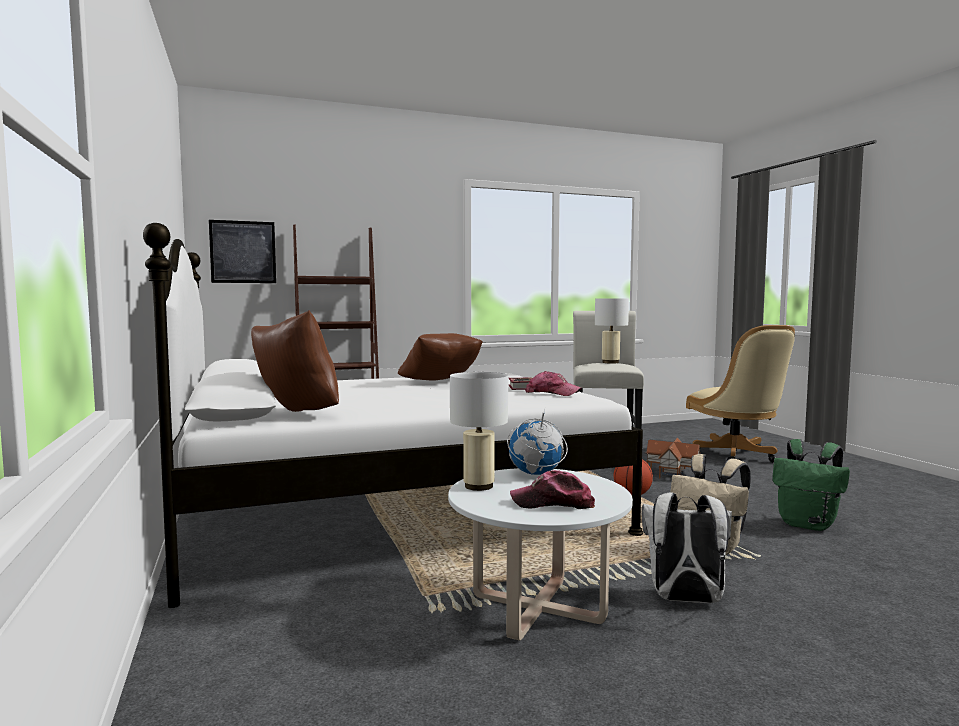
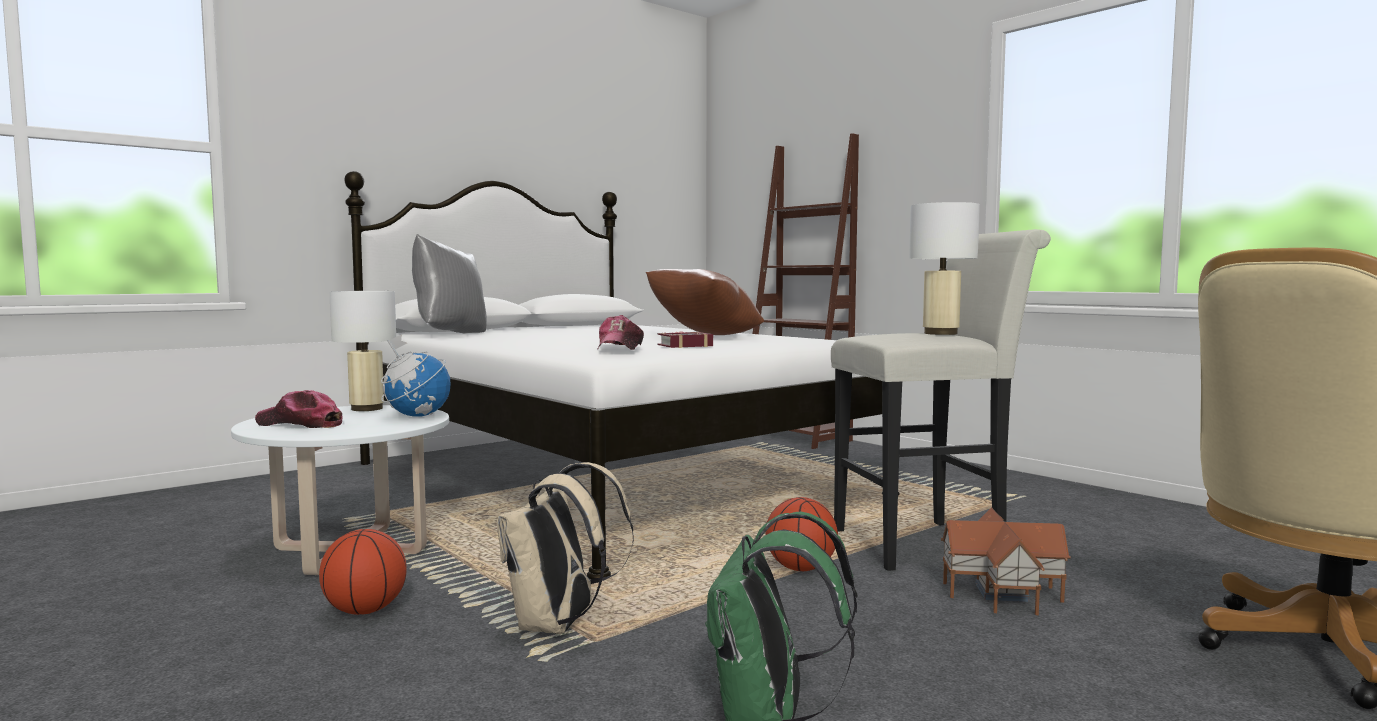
camera: 70 degrees right, 0 degrees up
(243, 252) = (744, 186): picture -> none
(295, 414) = (450, 334): brown pillow -> grey pillow
(553, 503) = (300, 424): cap -> cap turned 60 degrees counterclockwise
(685, 600) = (365, 611): white backpack -> basketball

